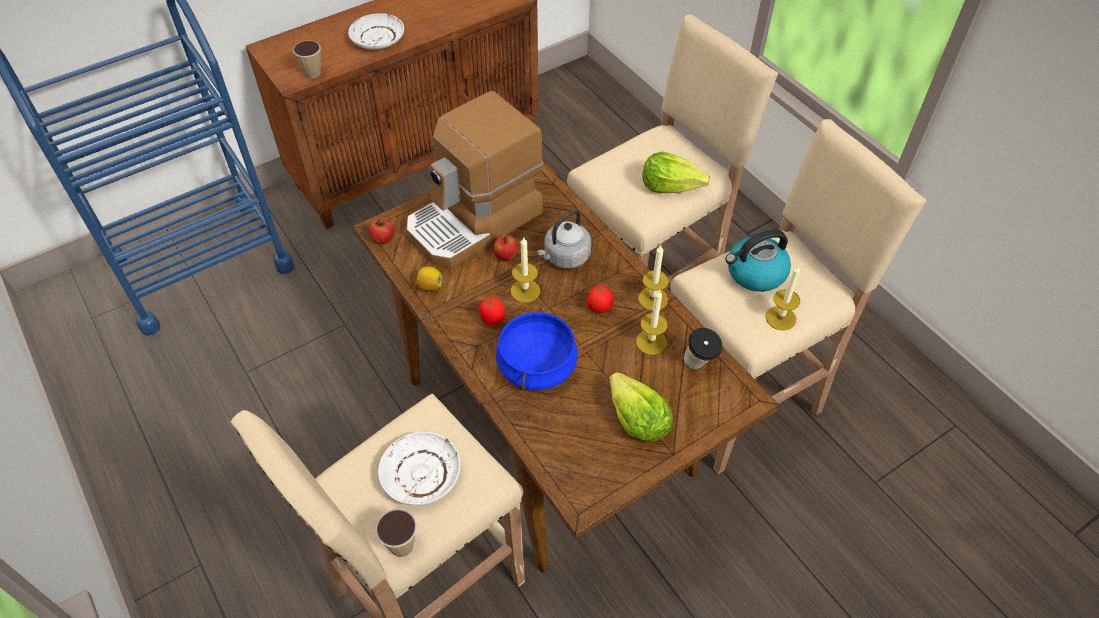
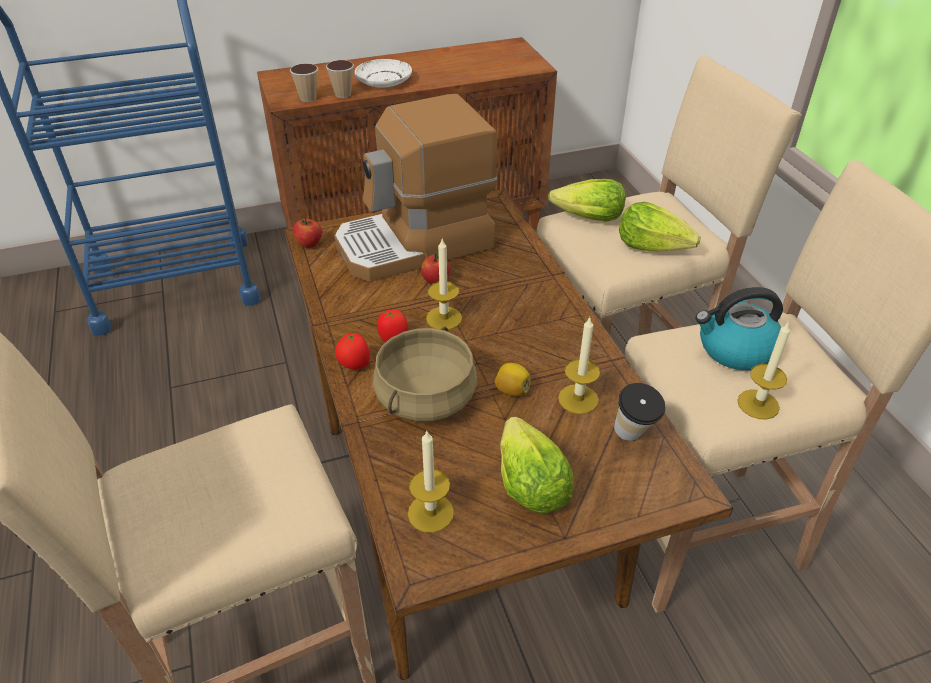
camera: 15 degrees right, 10 degrees down
(401, 546) = (167, 569): cup -> cup (343, 94)
(420, 474) = (232, 489): white plate -> none
(430, 286) = (338, 294): lemon -> lemon (512, 390)
(536, 365) = (425, 397): blue cooking pot -> beige cooking pot
(565, 257) = (503, 293): grey kettle -> none
(599, 309) = (525, 352): tomato -> tomato (354, 365)
(611, 166) = (588, 218): none -> lettuce
(653, 299) = (595, 353): candle -> candle (430, 513)

